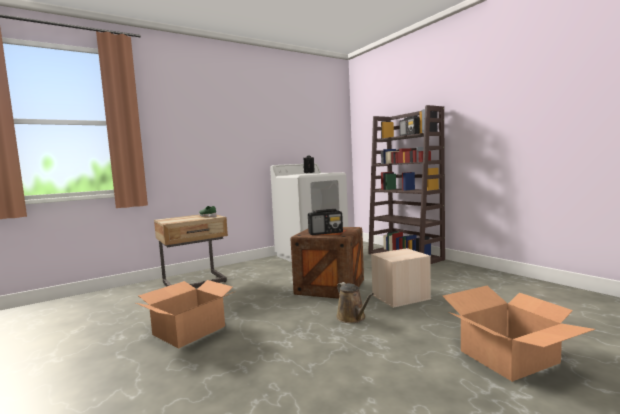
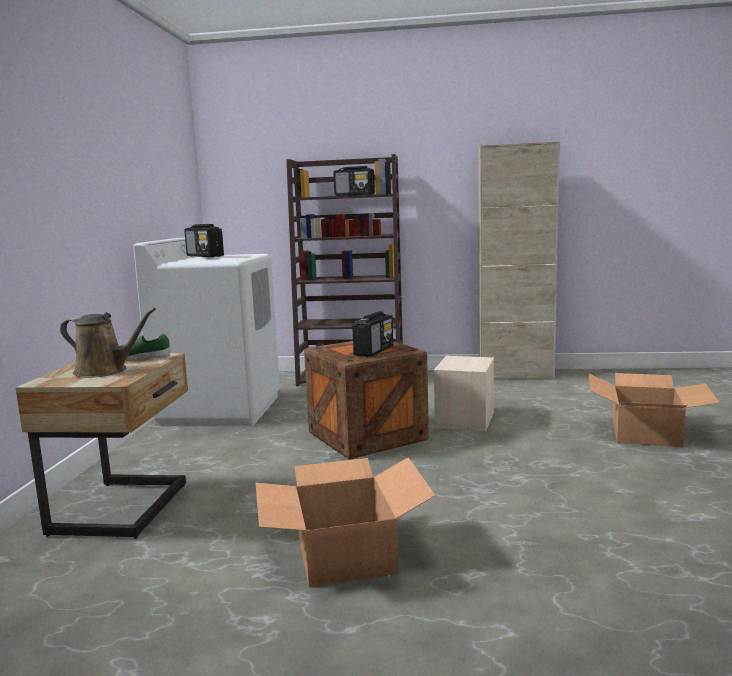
camera: 50 degrees left, 5 degrees up
(352, 318) = (480, 455): brown watering can -> brown watering can (105, 371)
(519, 281) = (515, 375): none -> beige cabinet

